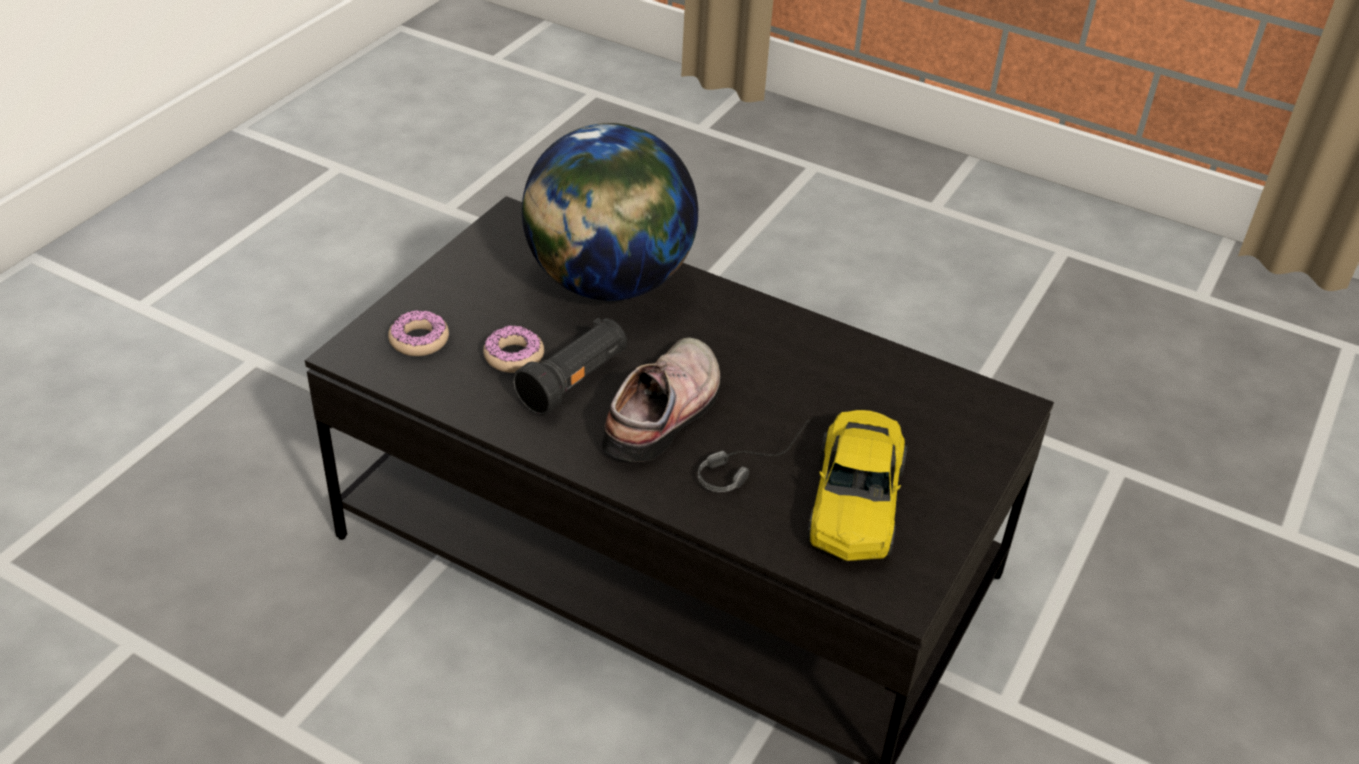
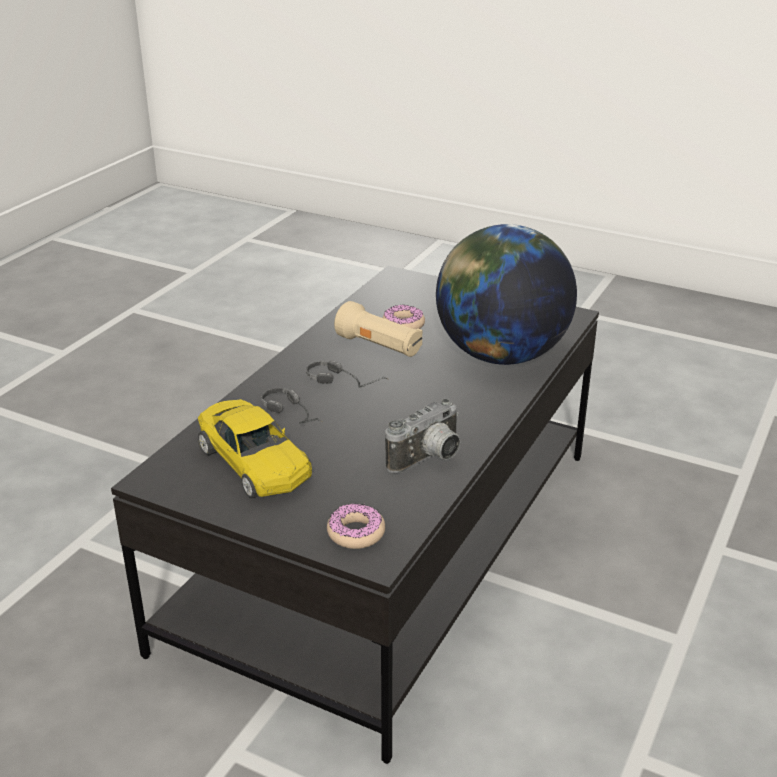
camera: 90 degrees right, 10 degrees down
(419, 340) = (413, 294): donut -> donut (356, 533)
(574, 381) = (379, 347): black flashlight -> beige flashlight
(667, 413) = (349, 382): shoe -> headphones
(839, 358) = (429, 460): none -> camera
(855, 501) = (254, 462): yellow toy car -> yellow toy car turned 135 degrees counterclockwise

